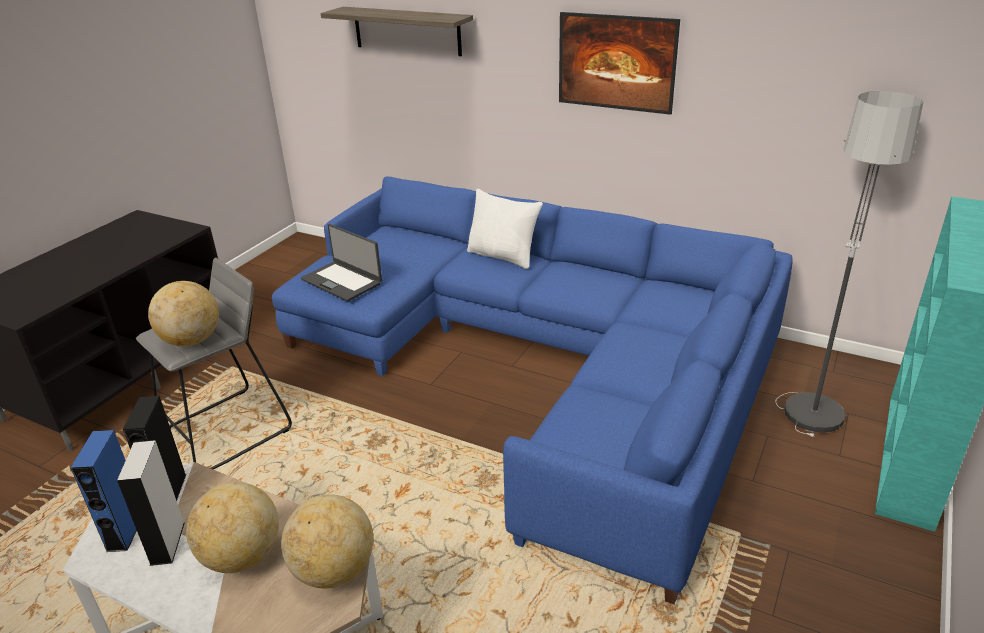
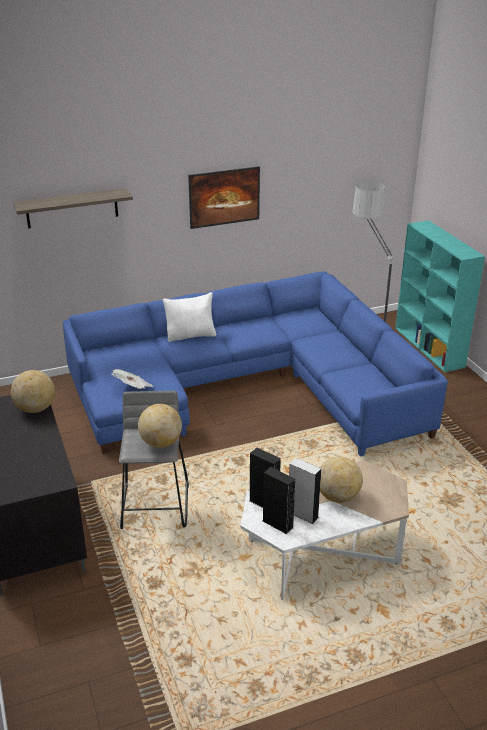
camera: 50 degrees left, 0 degrees up
(126, 530) = (277, 524): blue speaker -> black speaker
(334, 571) = (375, 476): globe -> globe (36, 409)
(342, 281) = (133, 388): laptop -> newspaper

